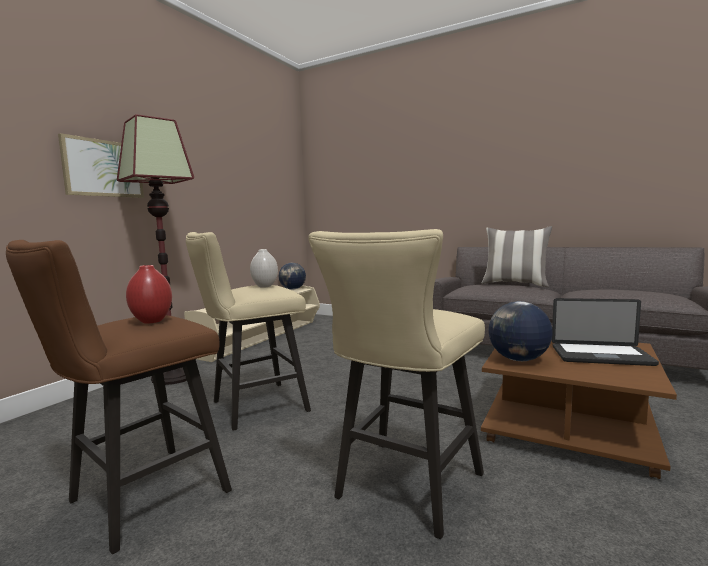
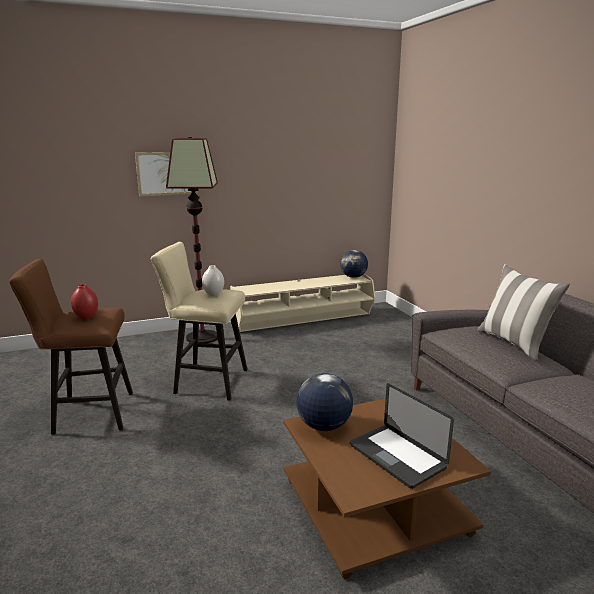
camera: 40 degrees right, 10 degrees up
(404, 490) = (187, 479): beige stool -> none

